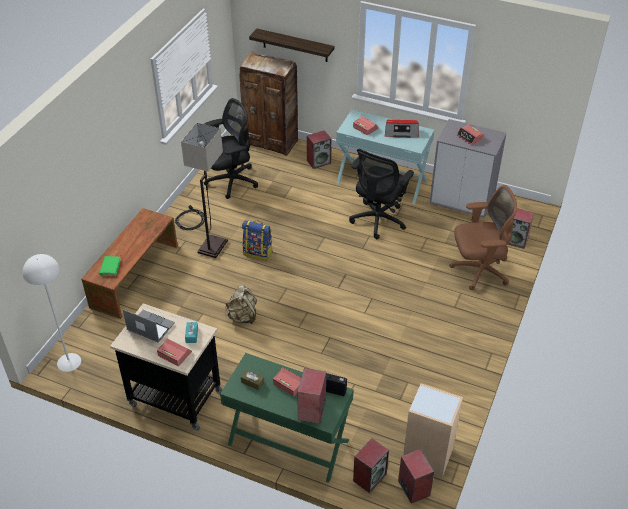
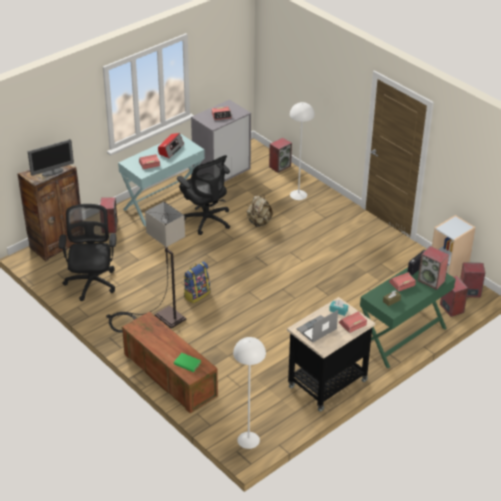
camera: 65 degrees left, 5 degrees down
(242, 317) = (264, 324): beige backpack -> beige backpack (259, 222)
(266, 67) = (52, 172): none -> monitor
(295, 45) = (54, 141): shelf -> none
(477, 272) = (298, 195): brown office chair -> white floor lamp

